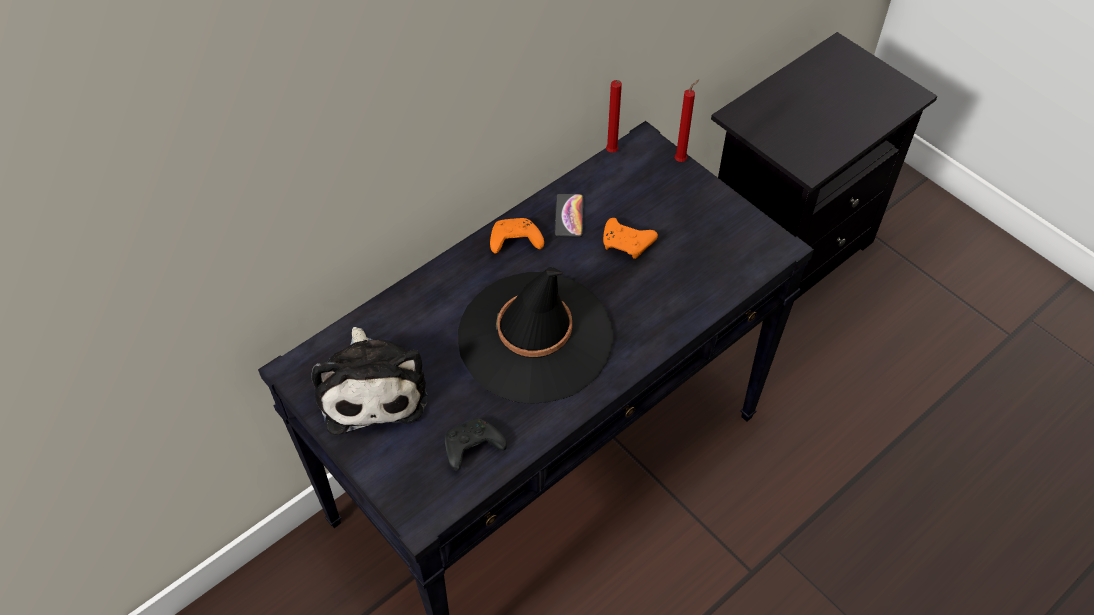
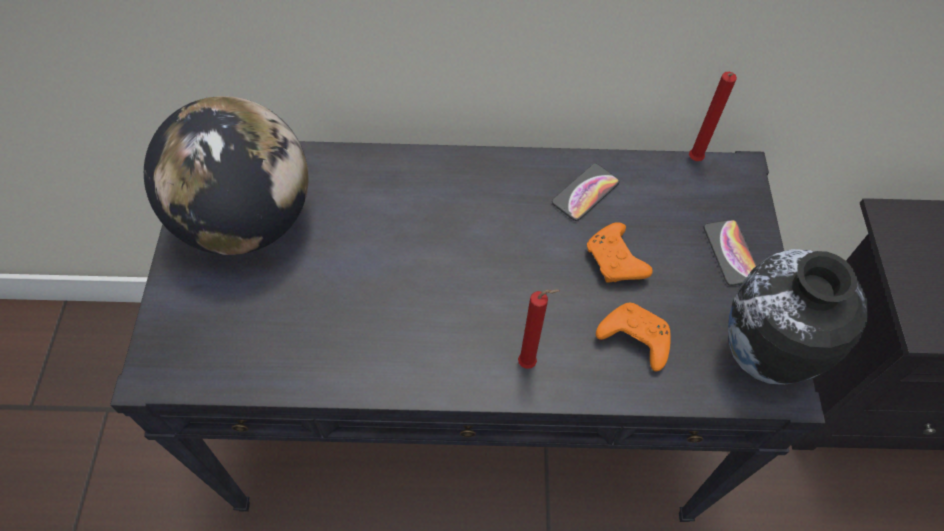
camera: 40 degrees right, 5 degrees up
(372, 387) = (246, 221): plush toy -> globe
(471, 448) = (261, 346): black game controller -> none
(514, 242) = (507, 180): orange game controller -> orange game controller (633, 339)
(535, 337) = (429, 286): black hat -> none
(682, 160) = (763, 217): red candle -> red candle (530, 363)
(684, 193) = (731, 253): none -> phone
(752, 239) = (760, 357): none -> vase

